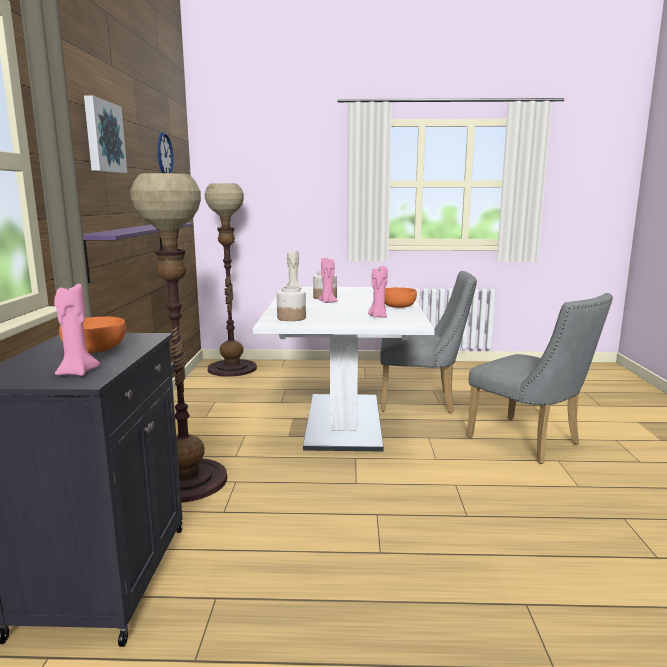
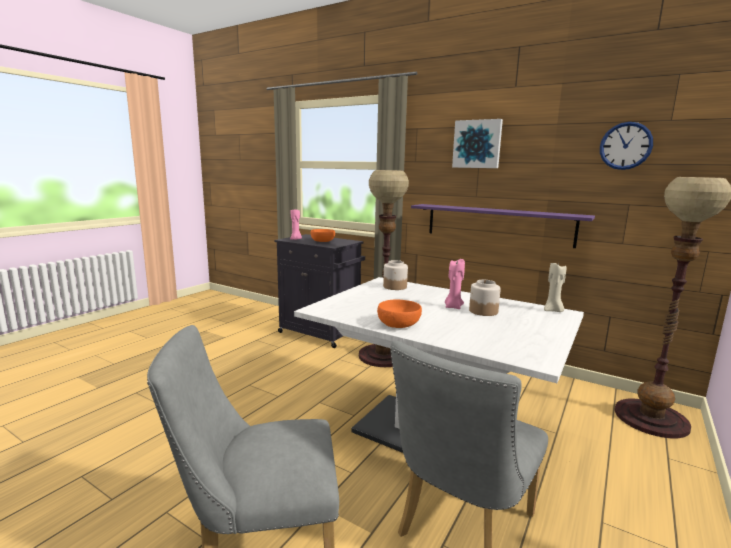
camera: 120 degrees right, 0 degrees up
(378, 316) = (364, 307): pink candle -> none

